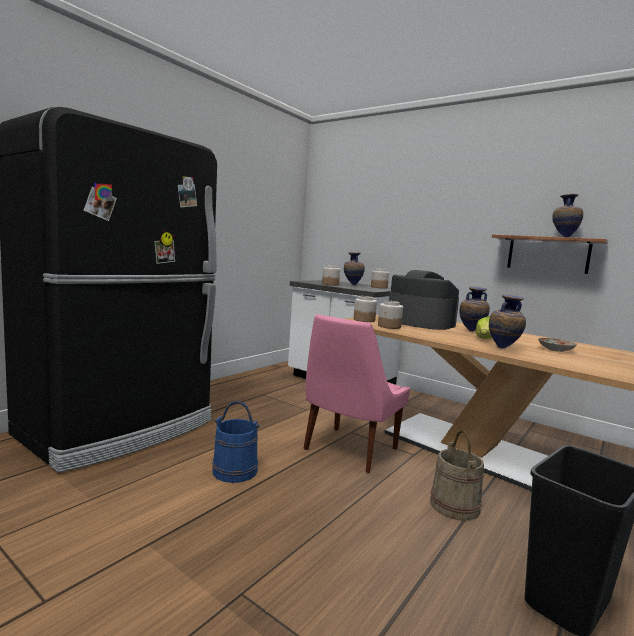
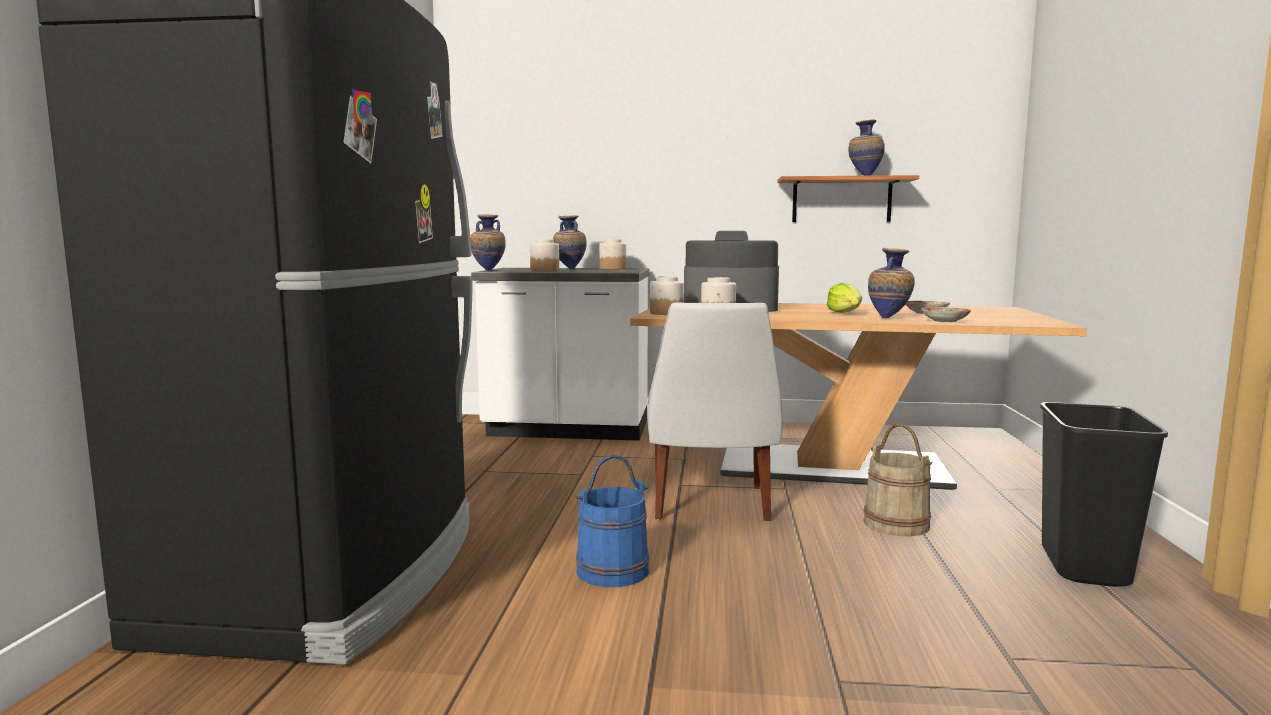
camera: 30 degrees left, 0 degrees up
(348, 450) = (710, 505): pink chair -> white chair
(471, 331) = (806, 309): vase -> vase (488, 270)
(543, 359) = (945, 321): none -> plate

